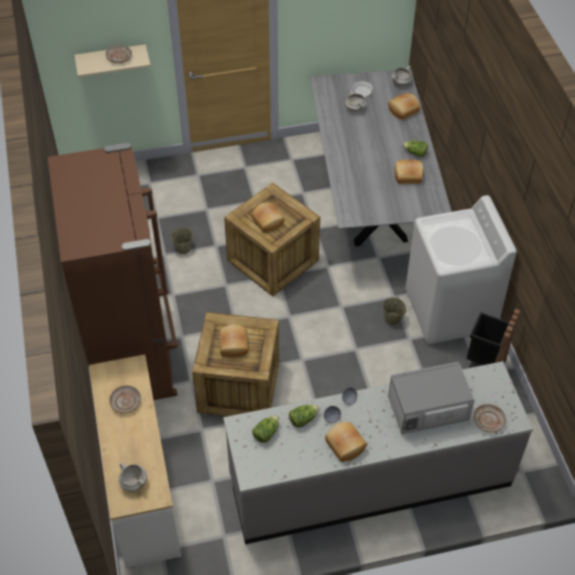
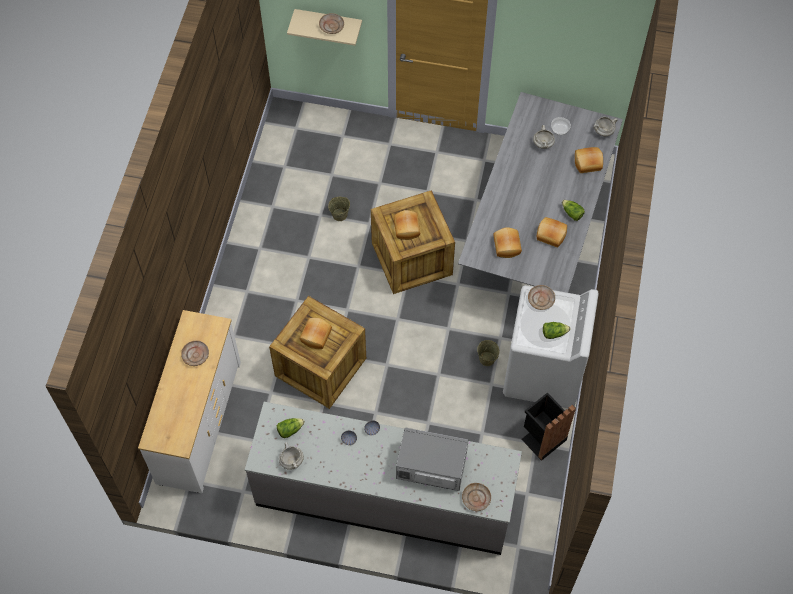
camera: 25 degrees right, 10 degrees up
(133, 353) = (249, 300): brown fridge -> none
(133, 483) = (168, 426): white cooking pot -> white cooking pot (291, 461)
(303, 419) = (325, 430): lettuce -> lettuce (554, 333)
(344, 446) = (346, 468): bread -> bread (506, 246)
(440, 223) = (541, 299): none -> beige plate

